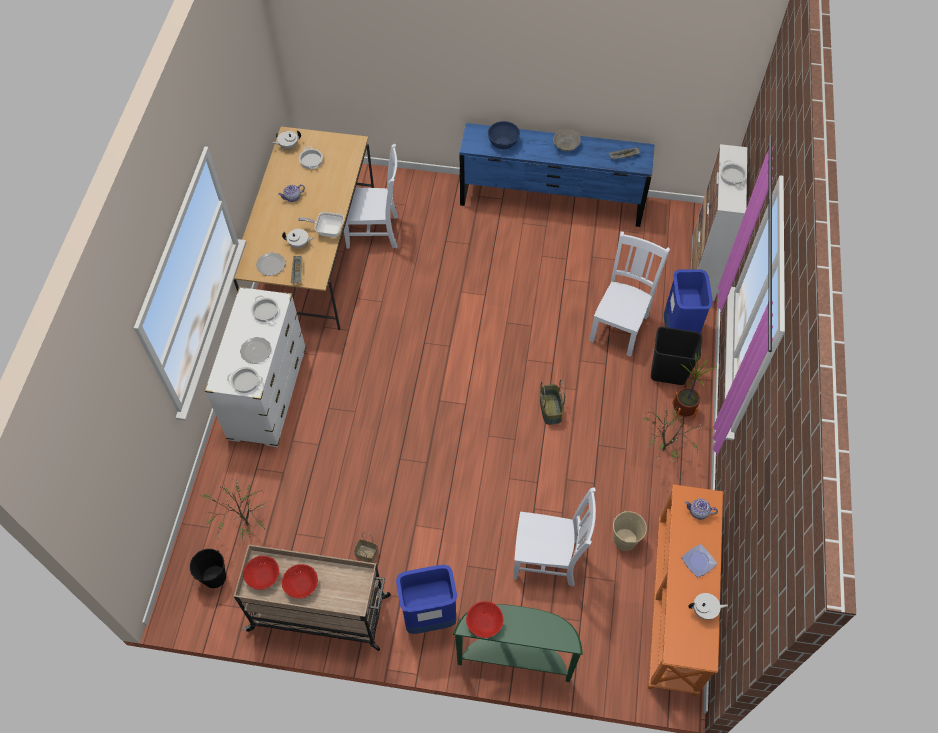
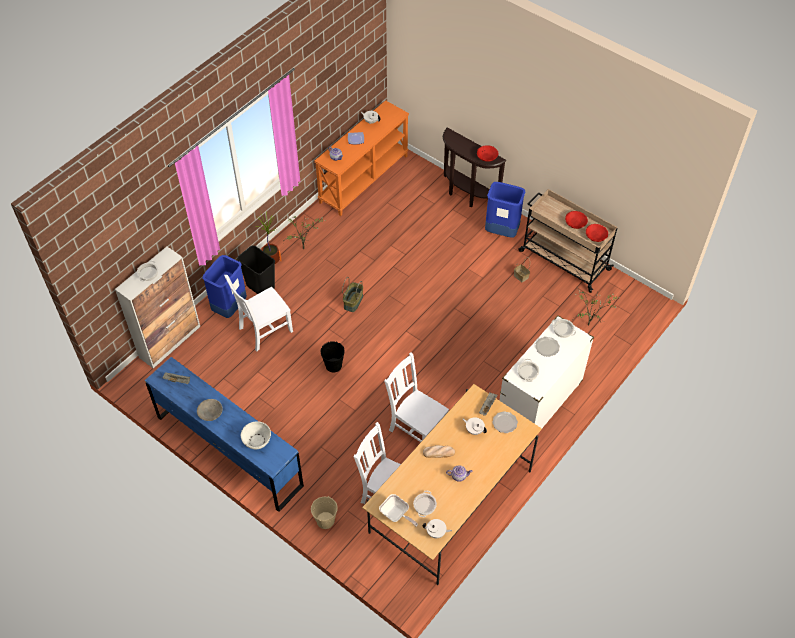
camera: 150 degrees left, 5 degrees down
(214, 577) = (620, 305): black bucket -> black bucket (333, 365)
(324, 209) = (439, 452): none -> bread
(327, 230) = (446, 431): frying pan -> frying pan (396, 515)
(503, 143) = (257, 441): blue bowl -> white bowl
(515, 658) = (466, 195): green console table -> brown console table
(548, 559) = (416, 227): white chair -> white chair (416, 428)
(625, 540) = (365, 217): beige bucket -> beige bucket (325, 520)

